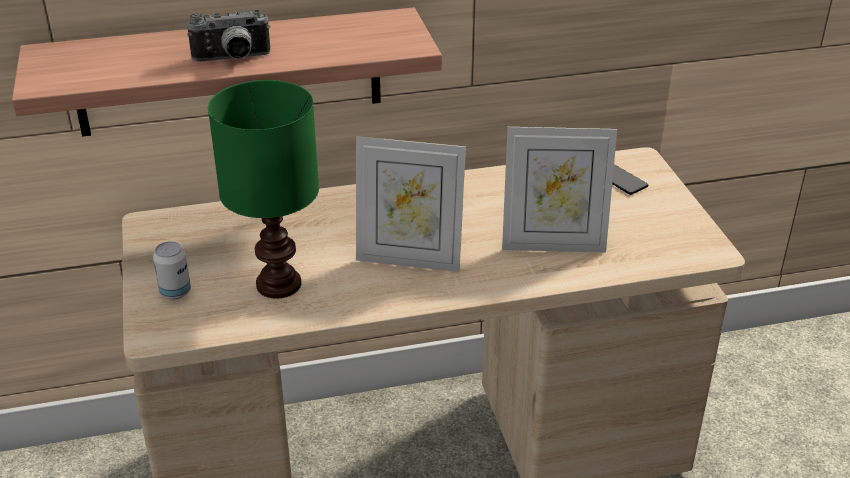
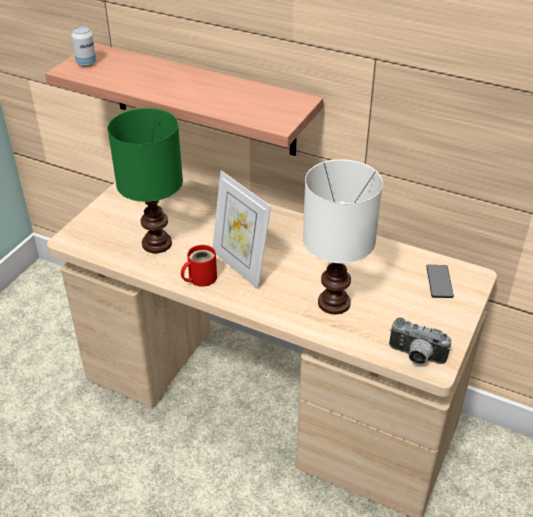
camera: 40 degrees right, 5 degrees up
(175, 292) = (106, 221): can -> can (86, 63)
(232, 59) = (172, 92): camera -> camera (415, 357)
(381, 293) = (200, 278): none -> red mug
(553, 244) = (335, 303): picture frame -> white table lamp

